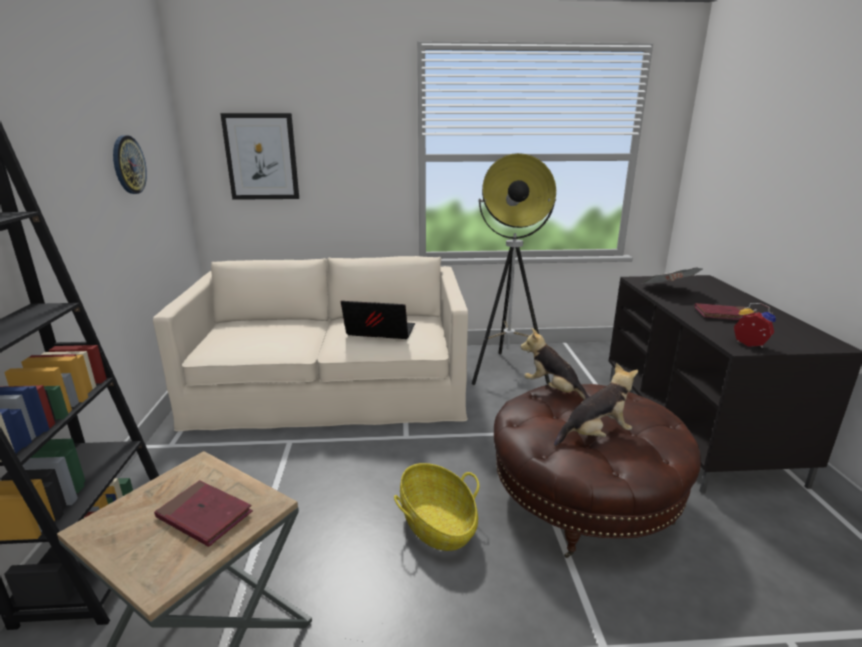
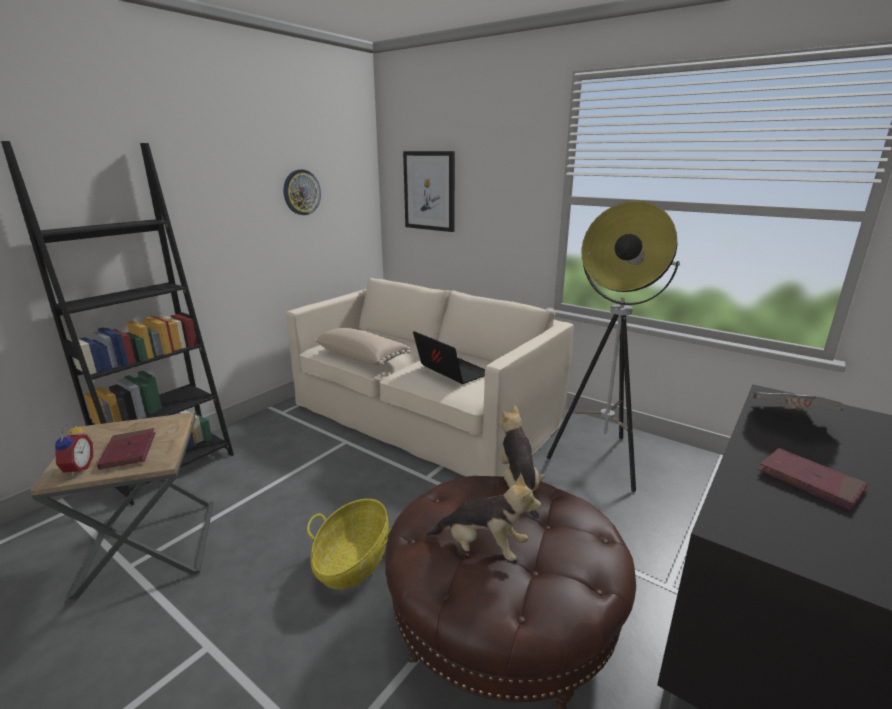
camera: 40 degrees right, 0 degrees up
(272, 345) = (362, 356): none -> beige pillow
(749, 345) = (752, 532): alarm clock -> alarm clock (76, 469)

